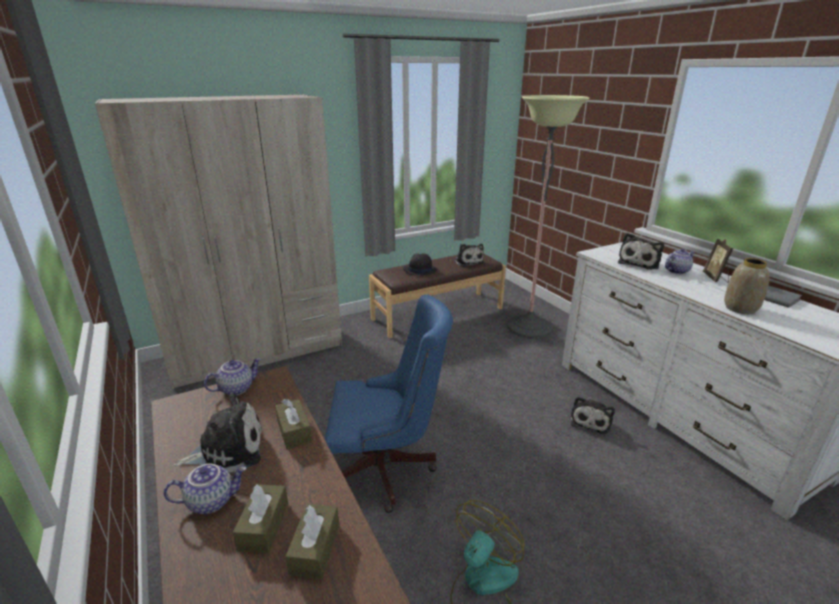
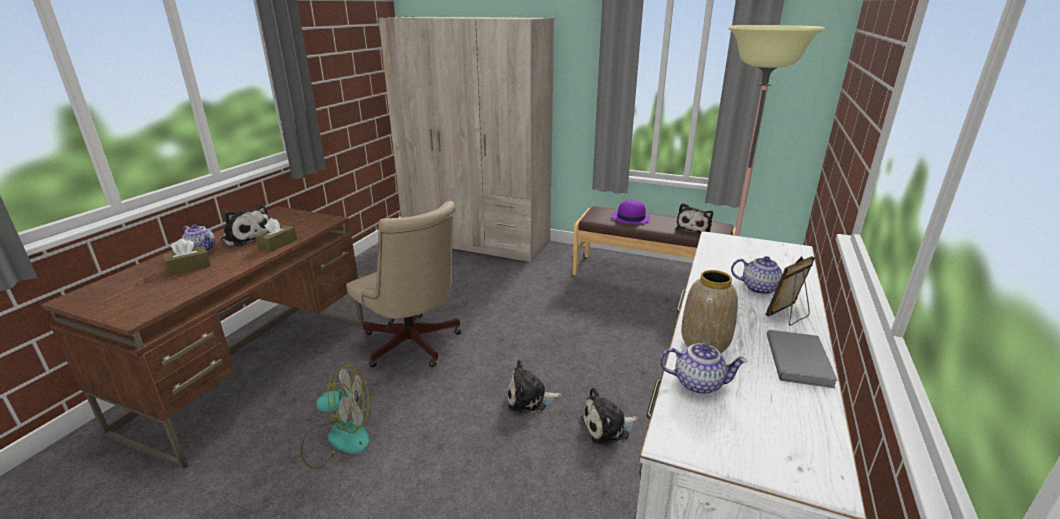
camera: 50 degrees right, 0 degrees up
(236, 388) = (308, 216): teapot -> teapot (698, 383)
(315, 548) = (178, 284): brown tissue box -> none
(386, 469) = (413, 346): blue office chair -> beige office chair
(419, 270) = (630, 218): black hat -> purple hat
(639, 263) = (740, 265): plush toy -> plush toy (529, 399)

